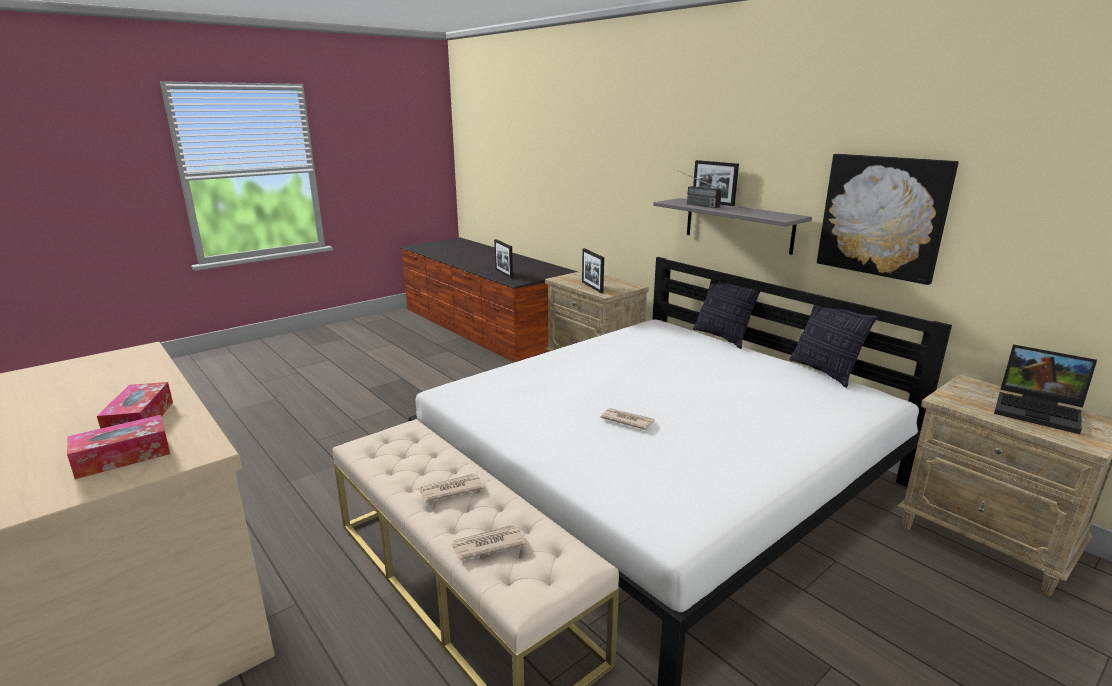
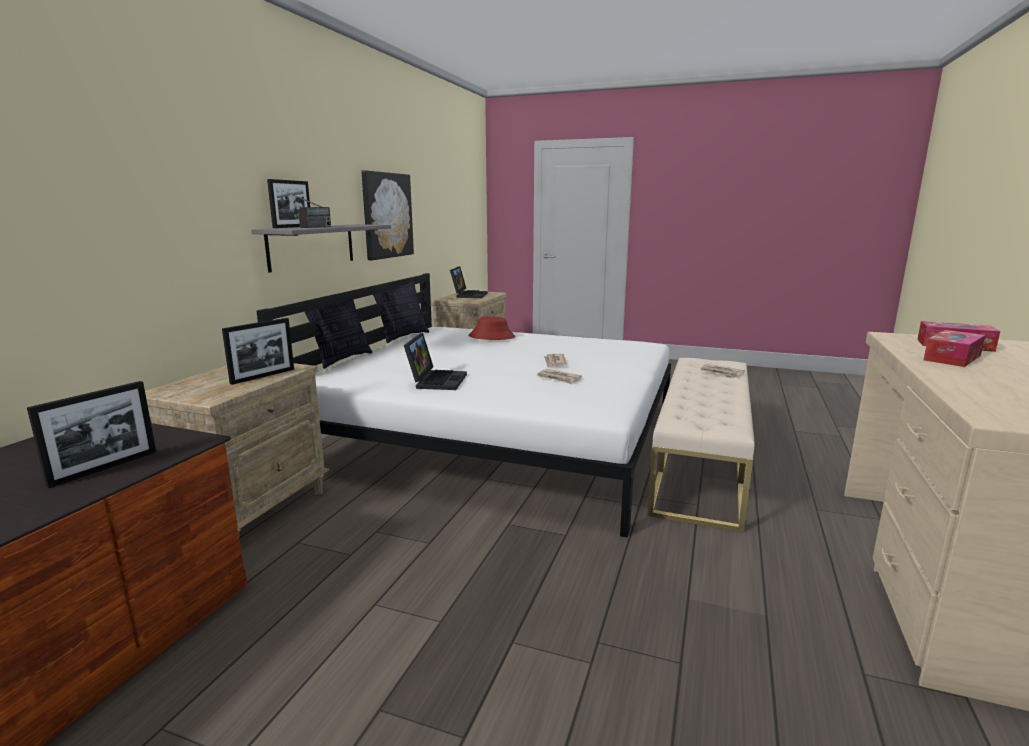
camera: 120 degrees left, 5 degrees down
(450, 490) = (706, 389): newspaper -> newspaper (559, 378)
(611, 356) = (436, 380): none -> laptop
(788, 415) = (491, 337): none -> red hat

